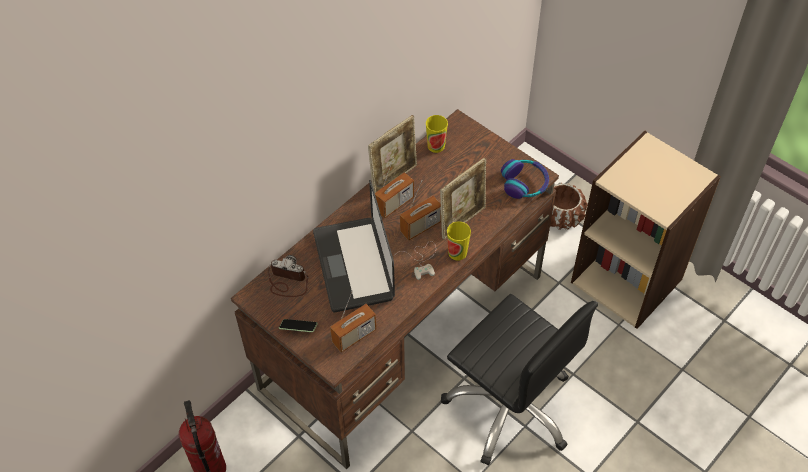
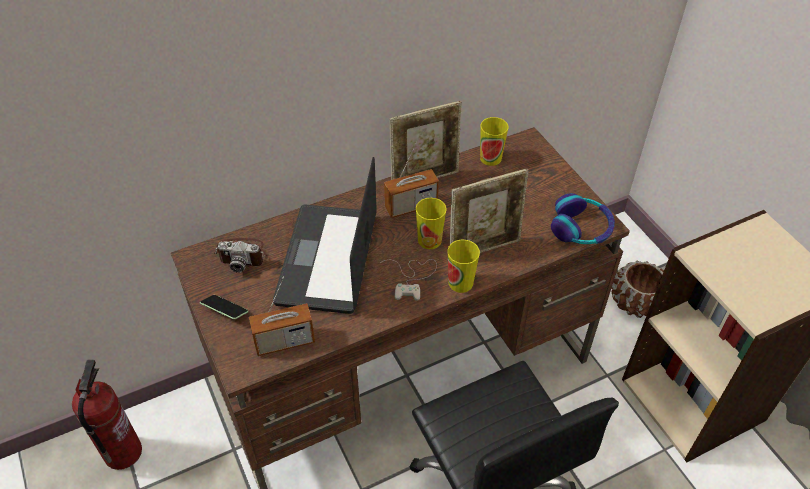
camera: 20 degrees right, 5 degrees down
(287, 282) = (242, 255): camera -> camera turned 150 degrees clockwise
(420, 227) = (429, 240): radio -> cup

